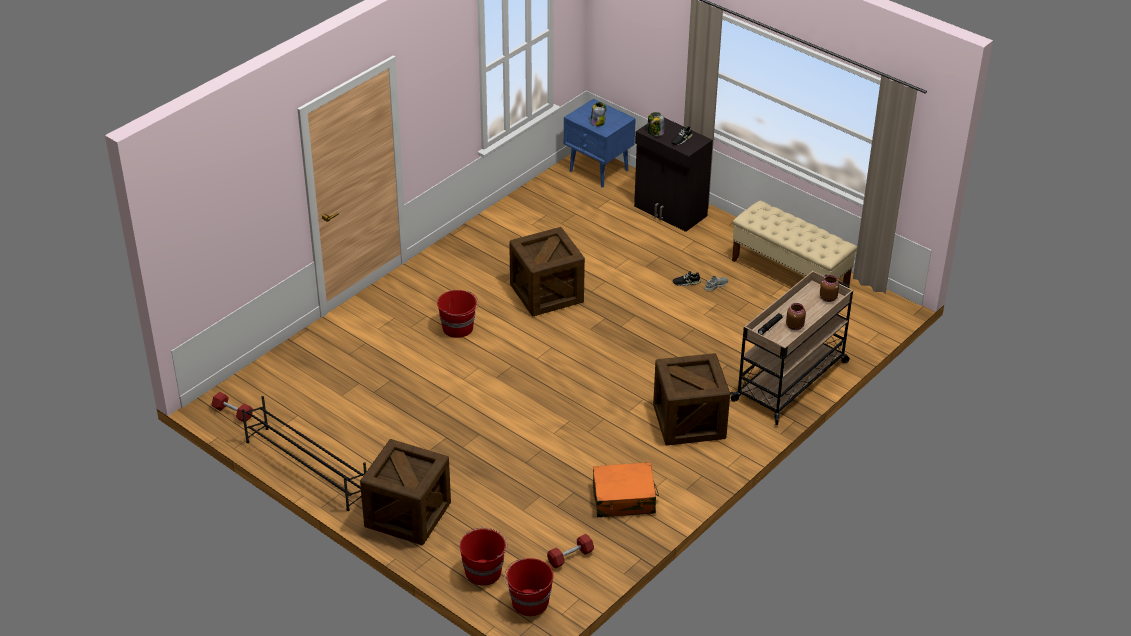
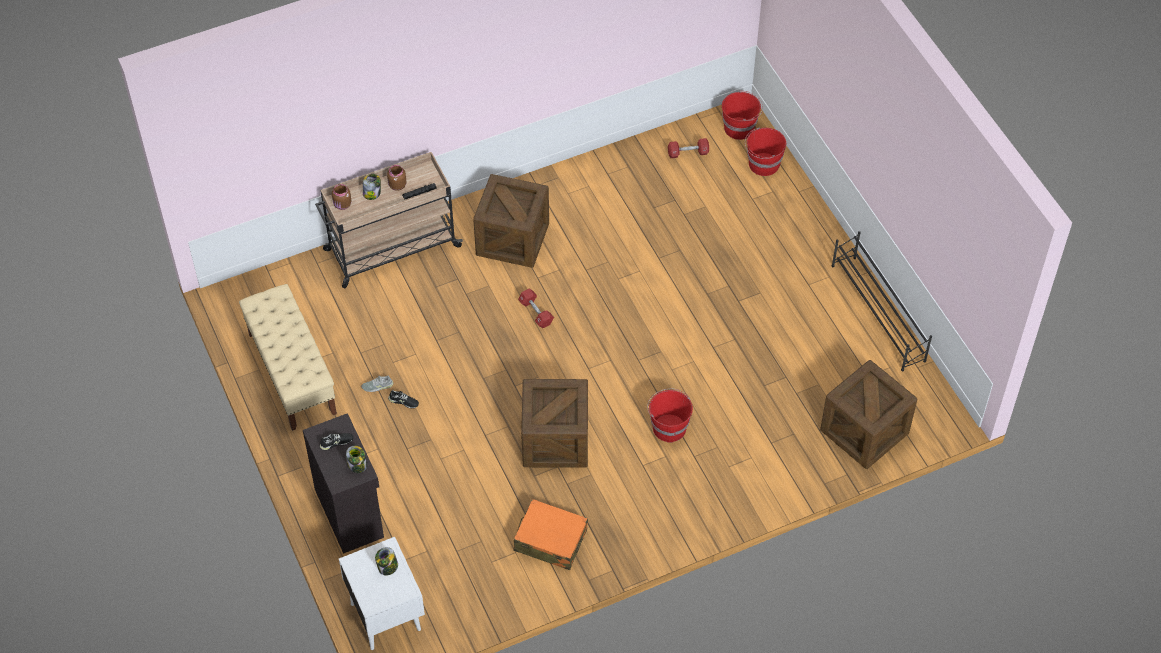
camera: 155 degrees left, 15 degrees up
(233, 413) = (930, 401): red dumbbell -> red dumbbell (536, 313)
(408, 515) = (804, 235): crate -> crate (864, 432)
(599, 171) = (386, 615): blue nightstand -> white nightstand
(624, 498) = (615, 187): orange suitcase -> orange suitcase (550, 540)
(811, 314) = (372, 193): none -> jar

